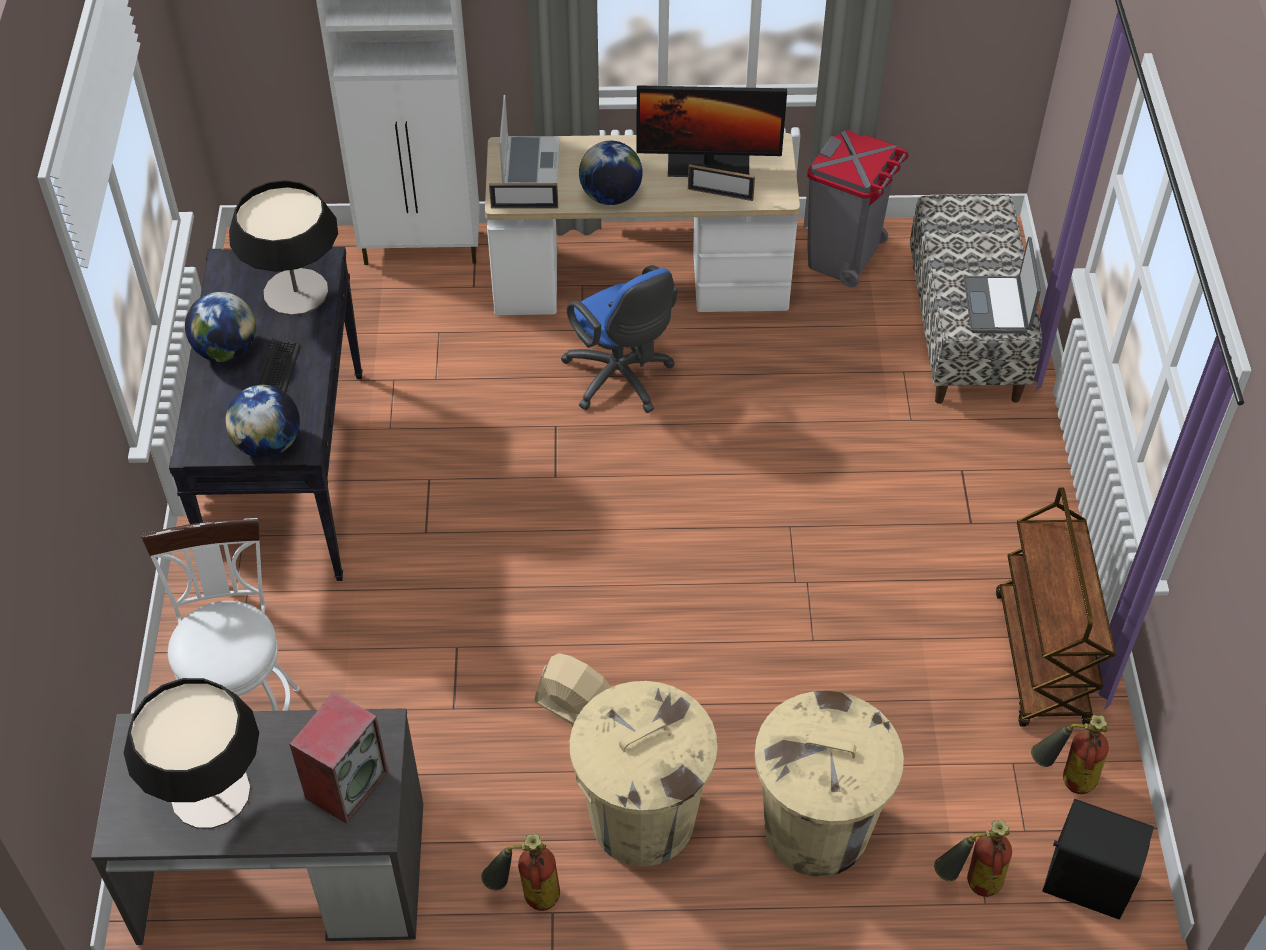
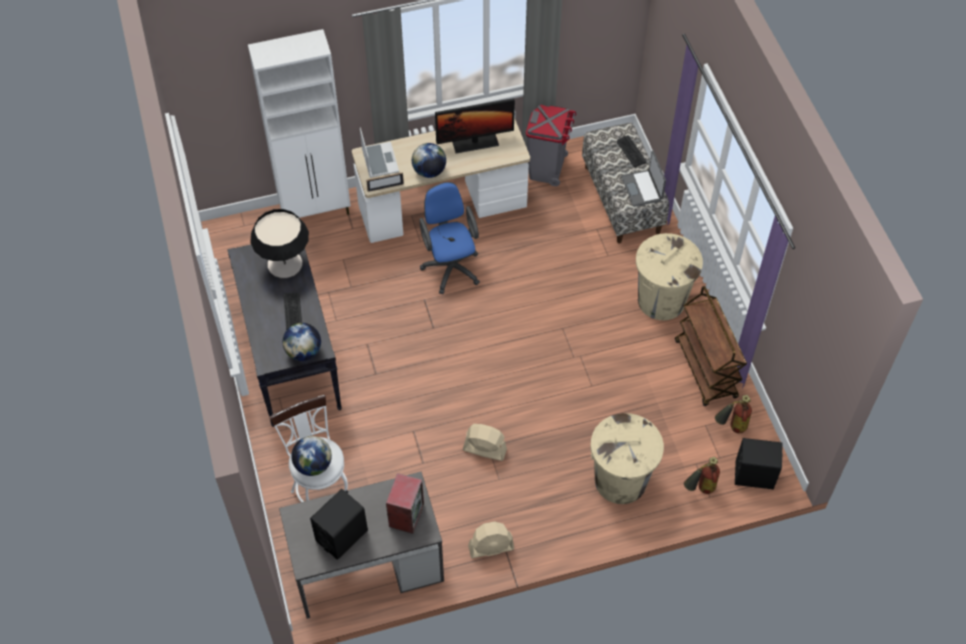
camera: 15 degrees left, 5 degrees up
(211, 793) = (342, 535): table lamp -> black speaker
(226, 350) = (261, 305): globe -> globe (313, 465)
(527, 897) = (491, 547): fire extinguisher -> beige fan
(621, 380) = (450, 266): blue office chair -> blue office chair turned 150 degrees counterclockwise
(642, 819) = (535, 496): beige trash can -> beige trash can (661, 300)
(720, 194) = (486, 158): picture frame -> none
(994, 241) = (631, 151): none -> keyboard

